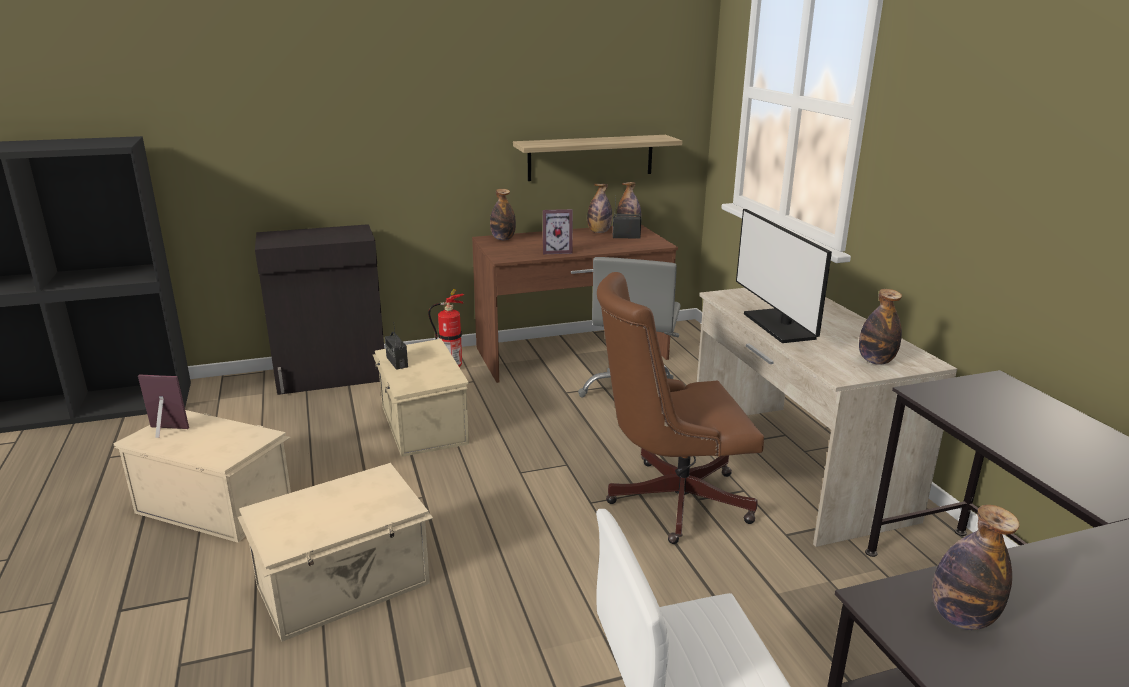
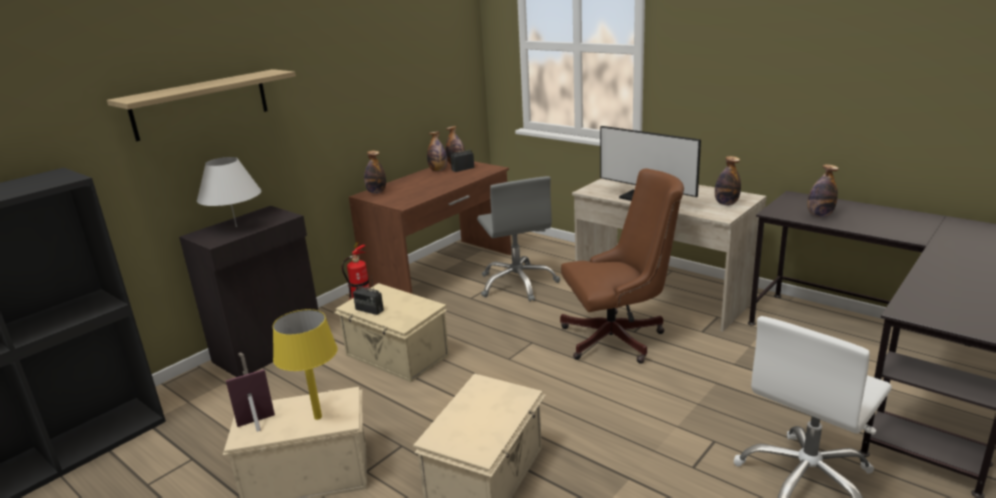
camera: 30 degrees left, 0 degrees up
(212, 445) = (317, 417): none -> yellow table lamp
(308, 235) = (236, 226): none -> white table lamp
(556, 251) = (433, 191): picture frame -> none
(591, 157) = (417, 113): shelf -> shelf (201, 104)
(669, 500) = (619, 338): brown office chair -> brown office chair turned 150 degrees counterclockwise
(961, 618) = (938, 305): bottle -> bottle (819, 215)

